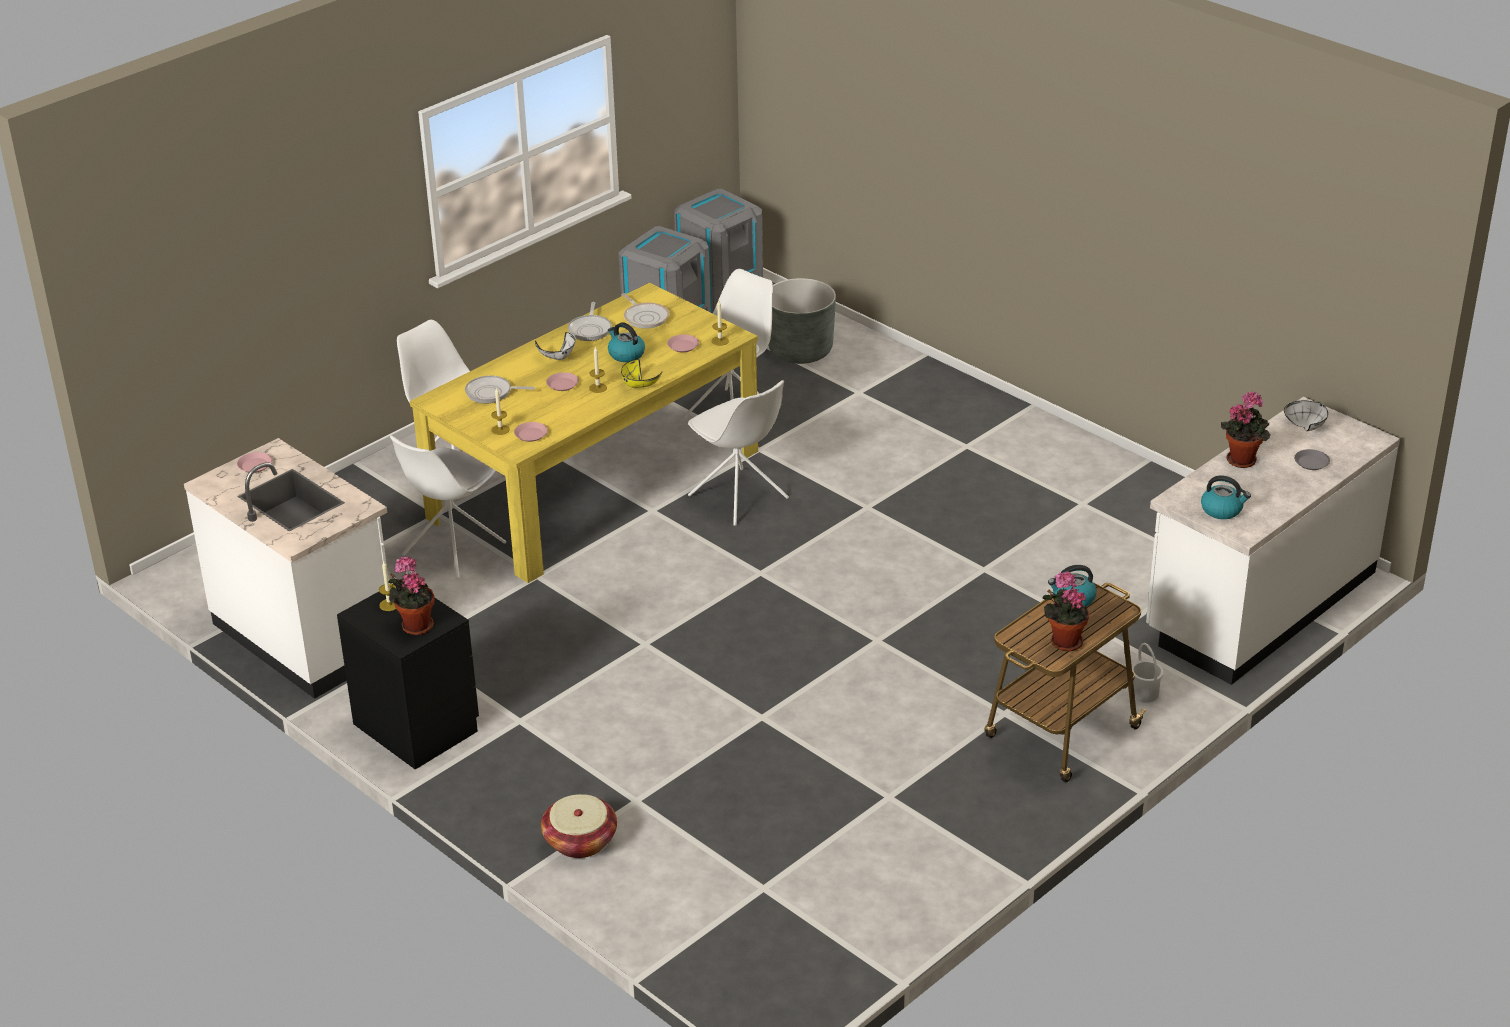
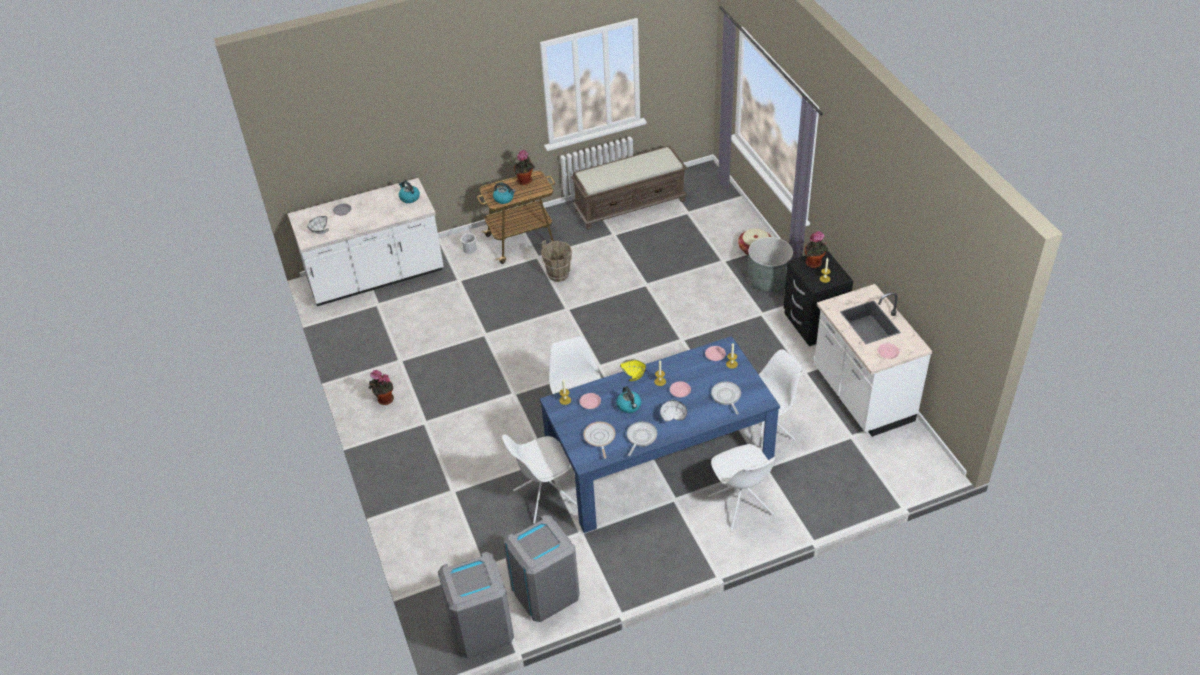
camera: 155 degrees left, 10 degrees up
(491, 393) = (726, 396): frying pan -> frying pan turned 135 degrees counterclockwise
(594, 484) = (659, 462): yellow dining table -> blue dining table
(800, 350) = (461, 547): grey planter -> grey planter (768, 281)
(899, 872) = (630, 205): none -> brown bench
(938, 692) = (558, 274): none -> brown bucket
(1243, 459) = (370, 221): potted plant -> potted plant (384, 400)

